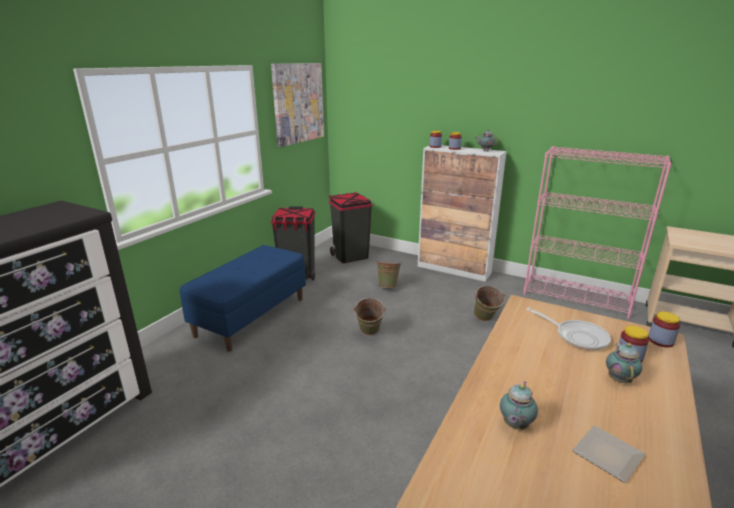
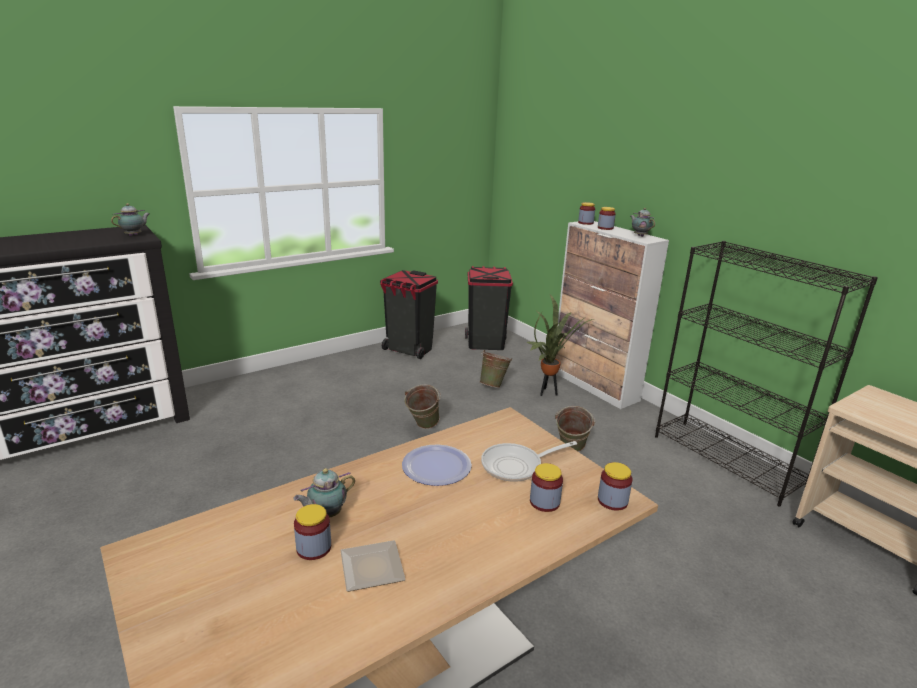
camera: 25 degrees right, 0 degrees up
(251, 316) = (327, 378): blue bench -> none
(298, 103) = (447, 154): picture -> none
(429, 282) = (547, 392): none -> potted plant
(531, 356) = (436, 466): none -> plate
(547, 458) = (314, 548): none -> jar
(576, 298) = (728, 460): pink bookcase -> black bookcase
(577, 336) = (516, 466): frying pan -> frying pan turned 90 degrees clockwise
(619, 379) = (495, 517): teapot -> teapot (135, 235)

